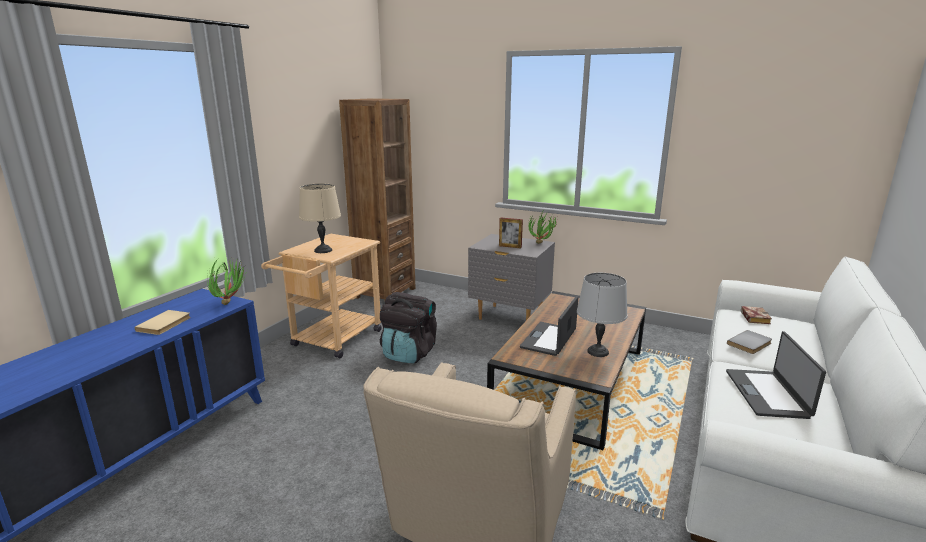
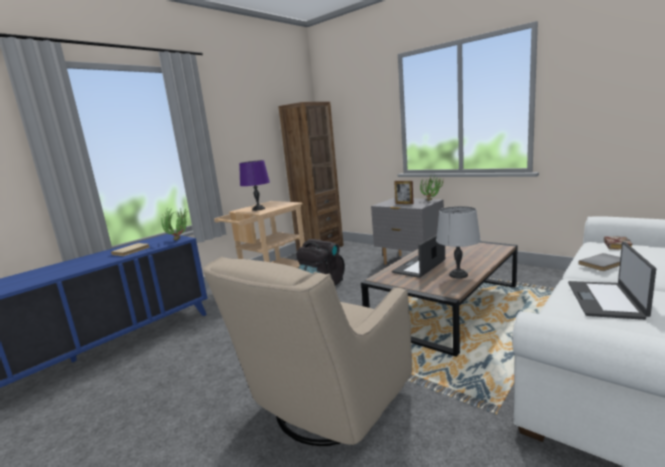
camera: 15 degrees right, 5 degrees down
(323, 250) = (258, 209): beige table lamp -> purple table lamp

